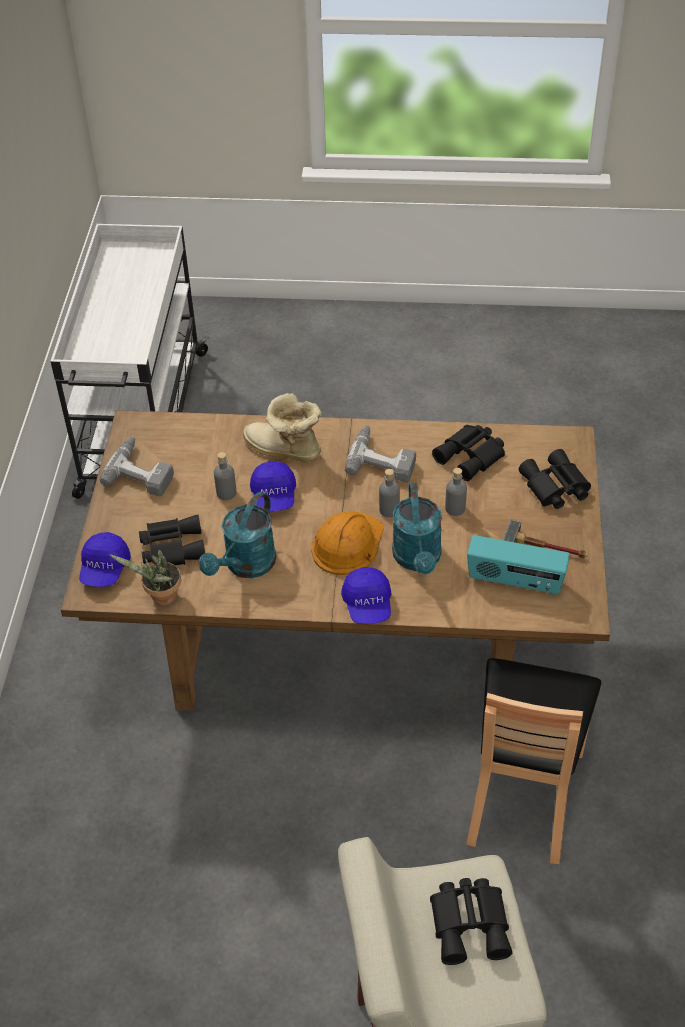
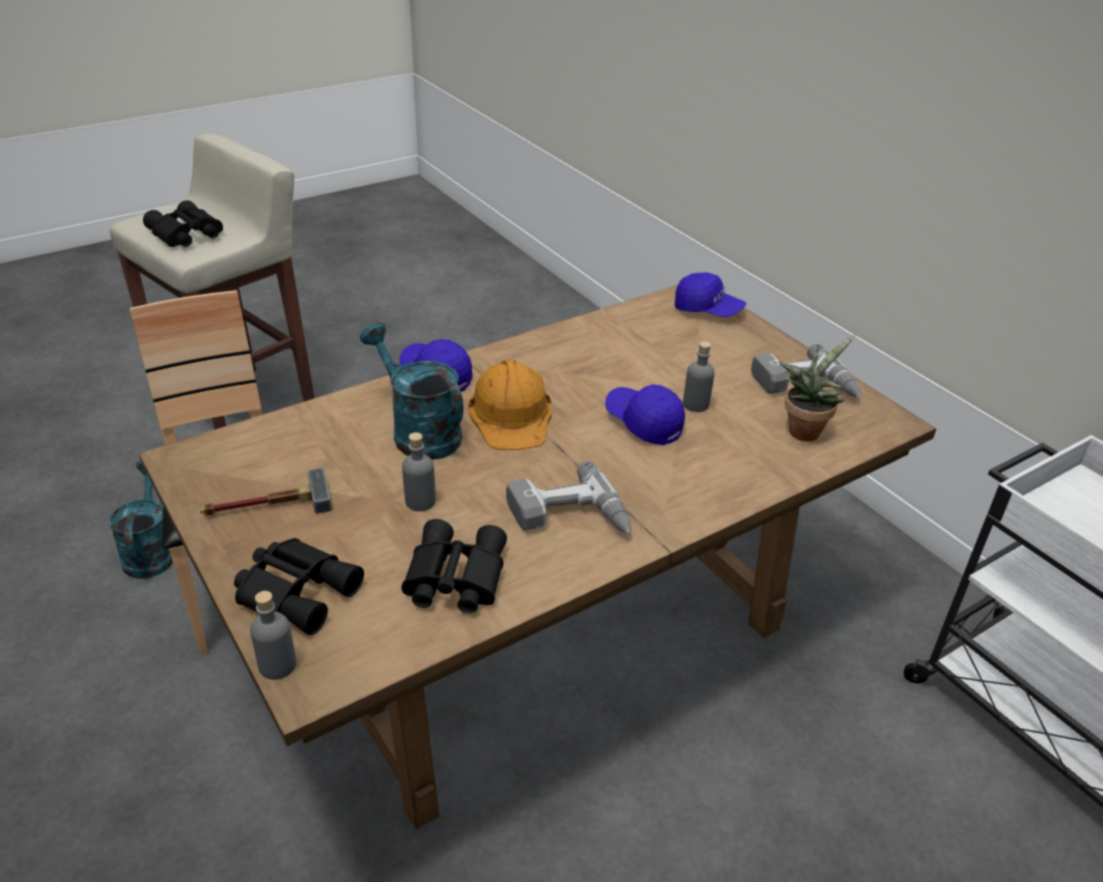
camera: 140 degrees right, 10 degrees down
(105, 569) = (708, 310): blue cap -> blue cap turned 150 degrees clockwise
(161, 599) = (631, 311): potted plant -> potted plant (804, 429)
(171, 547) = (678, 344): black binoculars -> none
(245, 566) = (590, 358): turquoise watering can -> turquoise watering can (150, 550)
(283, 451) = (697, 471): boot -> none
(389, 510) = (500, 465): grey bottle -> grey bottle (277, 665)
(515, 581) = (286, 456): radio -> none

